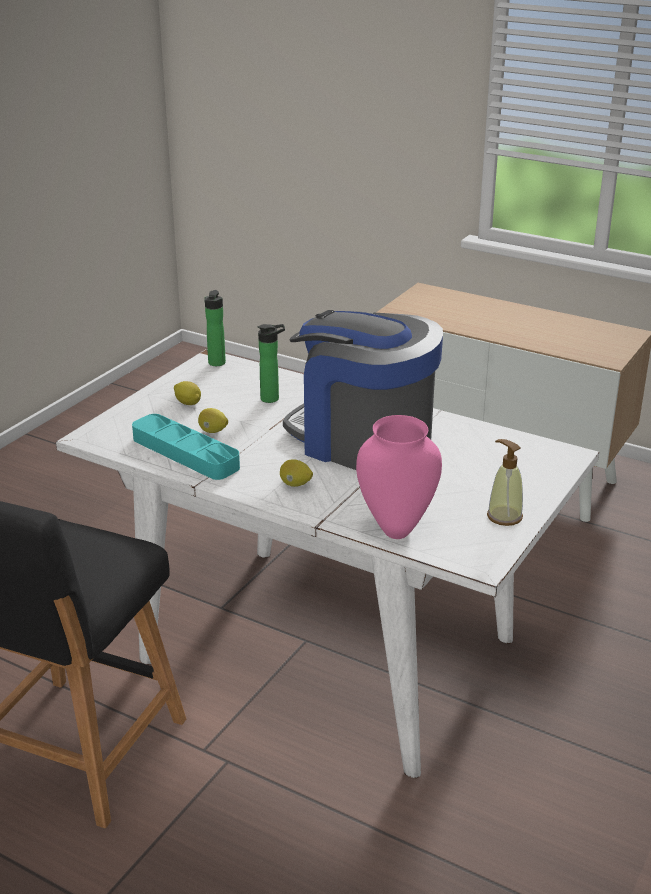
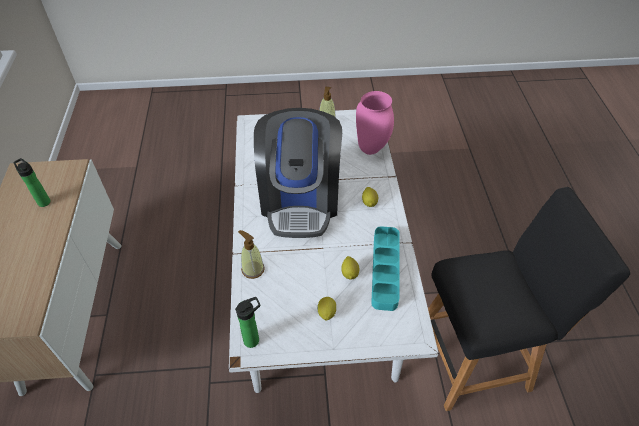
camera: 125 degrees left, 20 degrees up
(272, 398) = (282, 270): bottle -> bottle (43, 201)
(296, 385) = (252, 269): none -> soap dispenser

